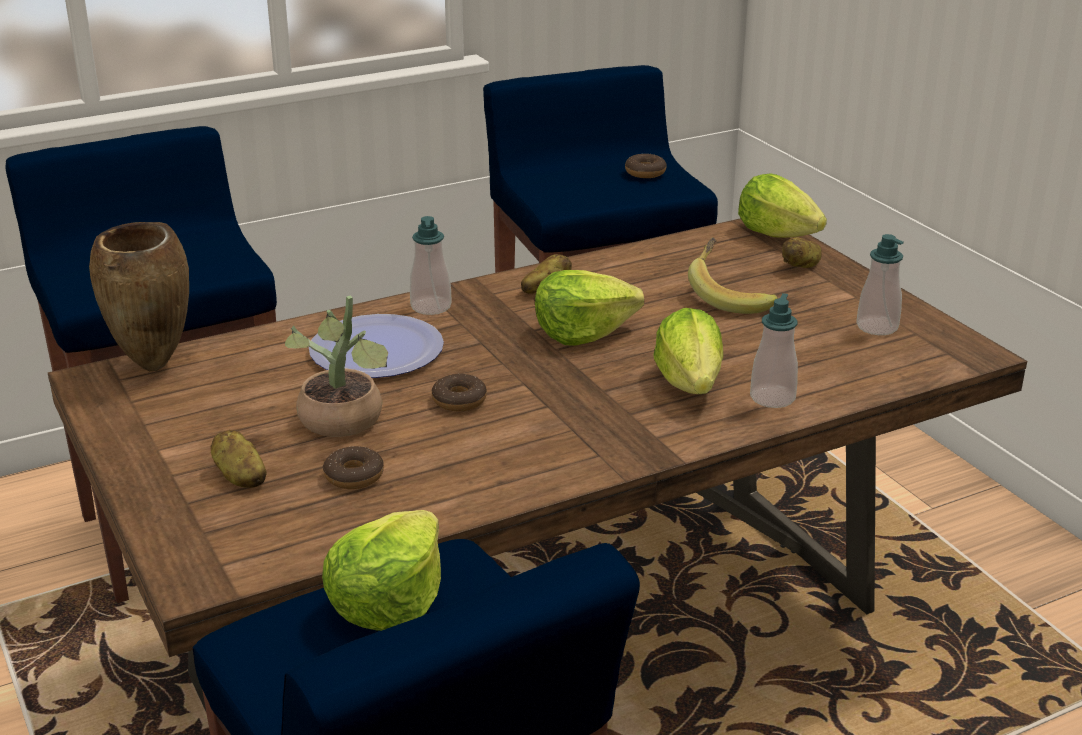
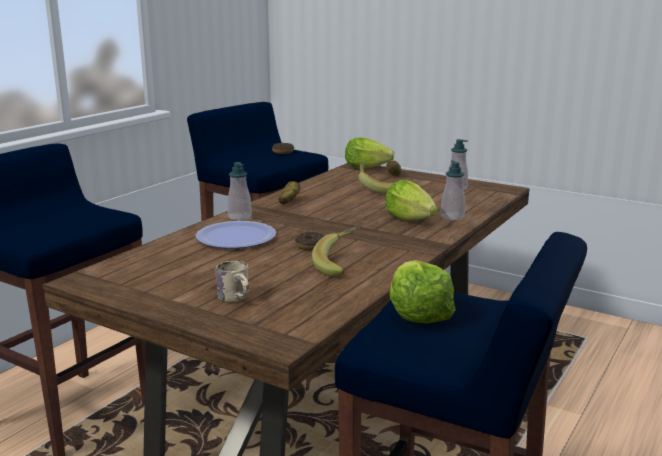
camera: 30 degrees left, 10 degrees down
(154, 366) = (112, 268): brown vase -> none
(239, 477) = (238, 298): potato -> beige mug
(344, 424) = (264, 266): potted plant -> none
(354, 476) = (302, 284): donut -> none
(453, 456) = (341, 265): none -> banana
(583, 332) = (331, 212): lettuce -> none

